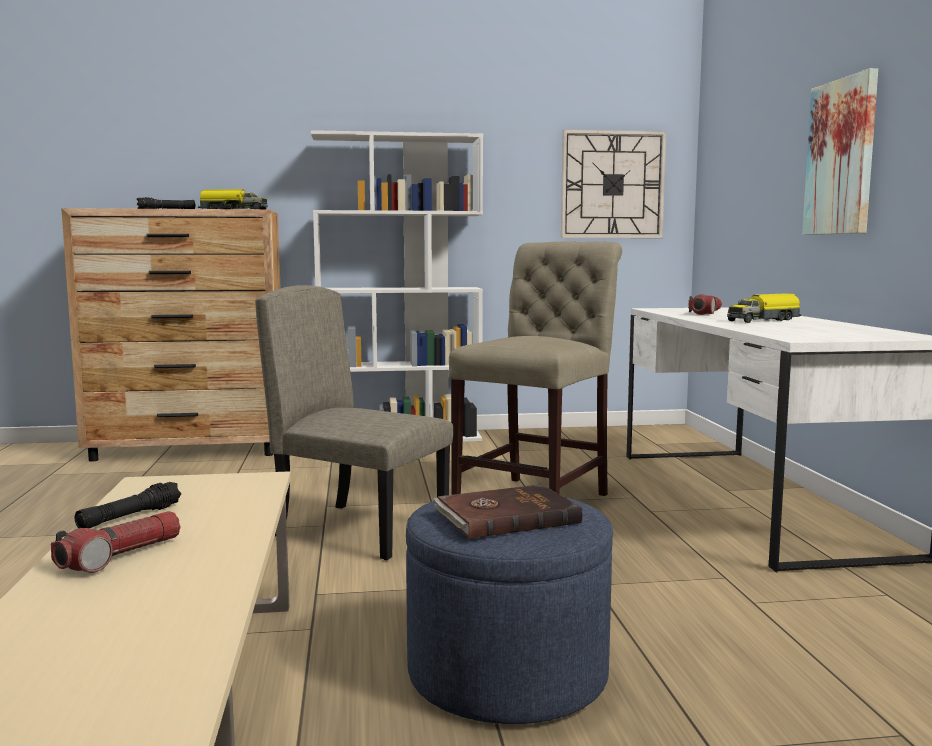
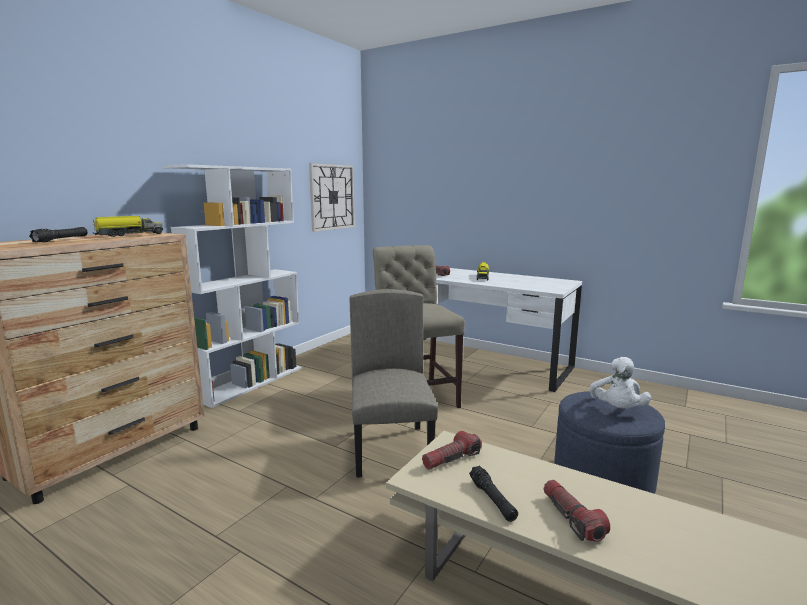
camera: 50 degrees left, 5 degrees up
(213, 486) = (451, 459): none -> flashlight
(362, 530) = (392, 450): beige chair -> beige chair turned 105 degrees clockwise
(505, 516) = (617, 410): brown book -> white plush toy
(841, 157) = (498, 198): picture -> none

